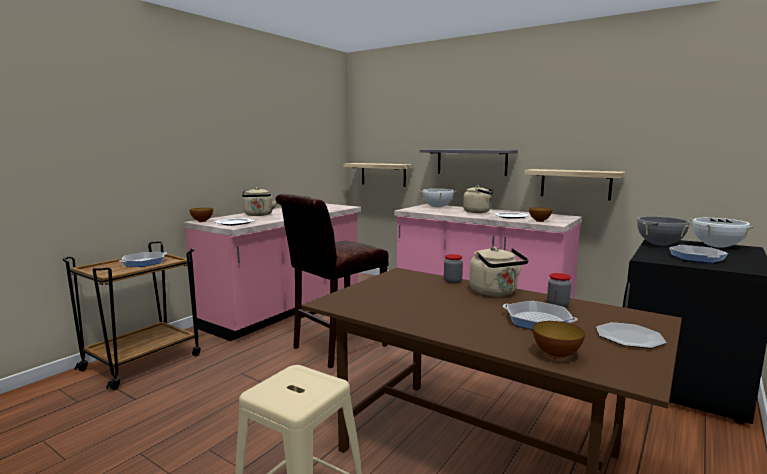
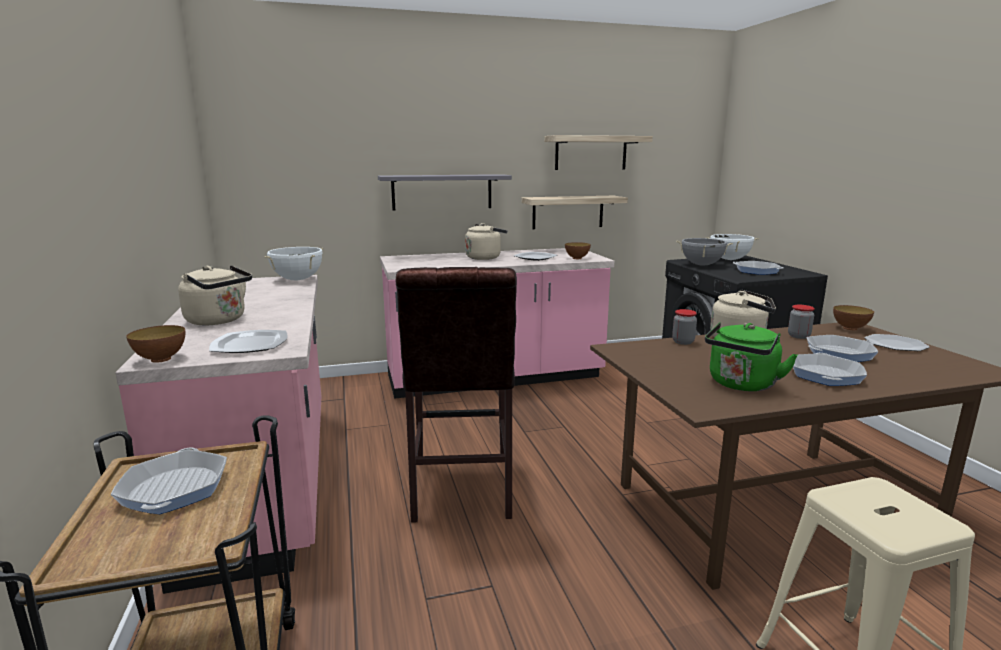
camera: 50 degrees left, 5 degrees up
(383, 174) = (291, 218): shelf -> shelf (591, 153)
(388, 305) = (741, 385): none -> green kettle
(437, 207) = (417, 259): white cooking pot -> white cooking pot (297, 279)
(462, 322) = (825, 375): none -> frying pan
(556, 355) = (931, 374): bowl -> bowl (850, 328)

